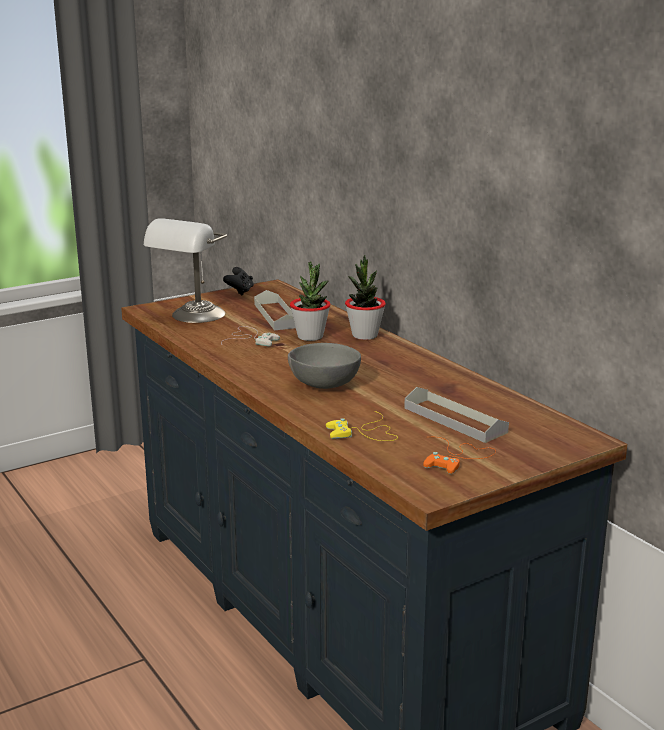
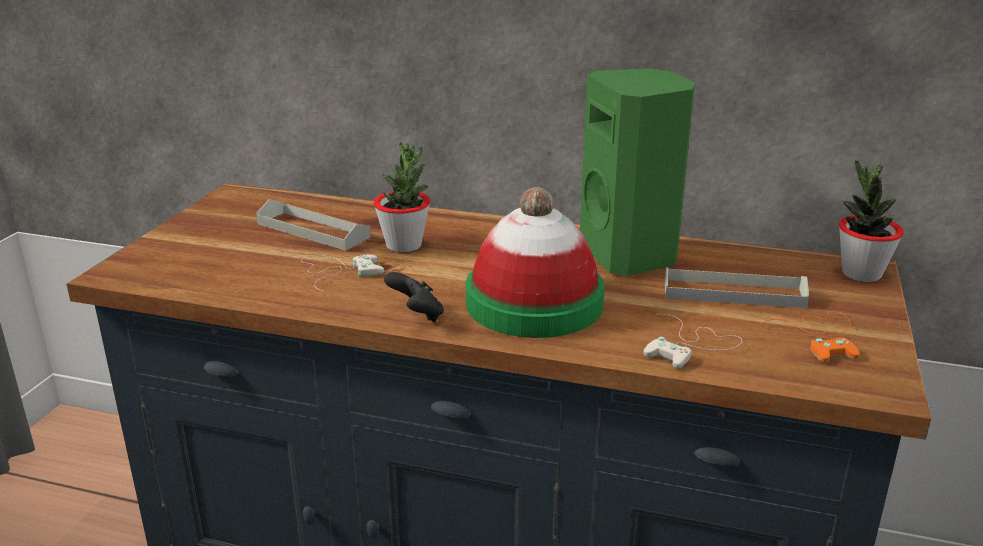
camera: 40 degrees left, 5 degrees up
(193, 317) = (207, 266): white table lamp -> none
(240, 292) = (207, 212): black game controller -> black game controller (417, 315)
(322, 385) = (534, 303): grey bowl -> hat
(364, 335) = (459, 224): potted plant -> potted plant (861, 274)
(365, 433) = (691, 346): yellow game controller -> white game controller
(434, 382) = (631, 256): none -> green speaker

